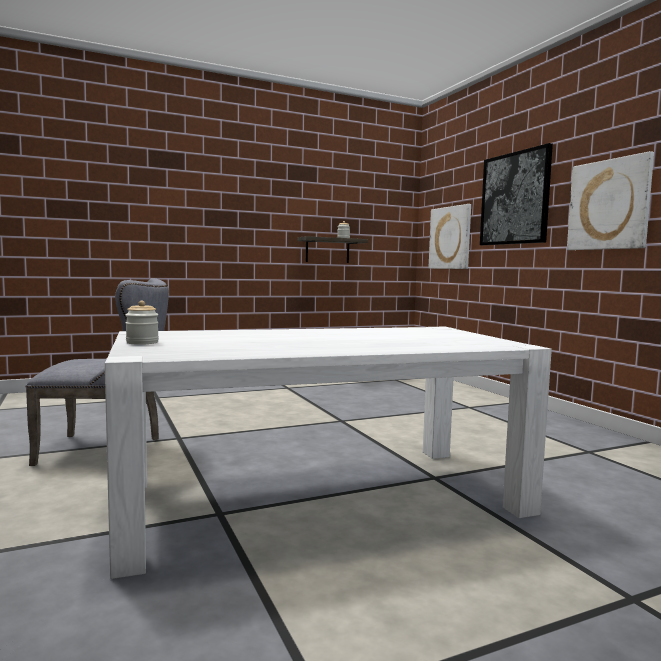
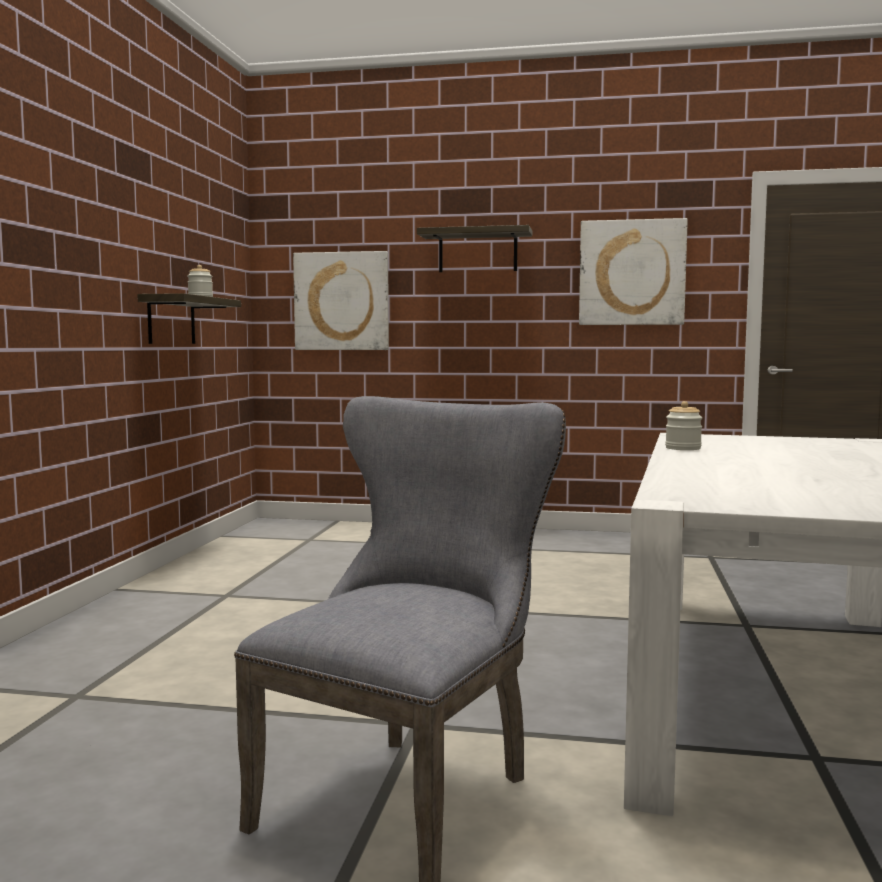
camera: 55 degrees left, 0 degrees up
(142, 342) = (824, 508): jar -> jar (683, 448)
(514, 198) = (478, 251): picture -> shelf

